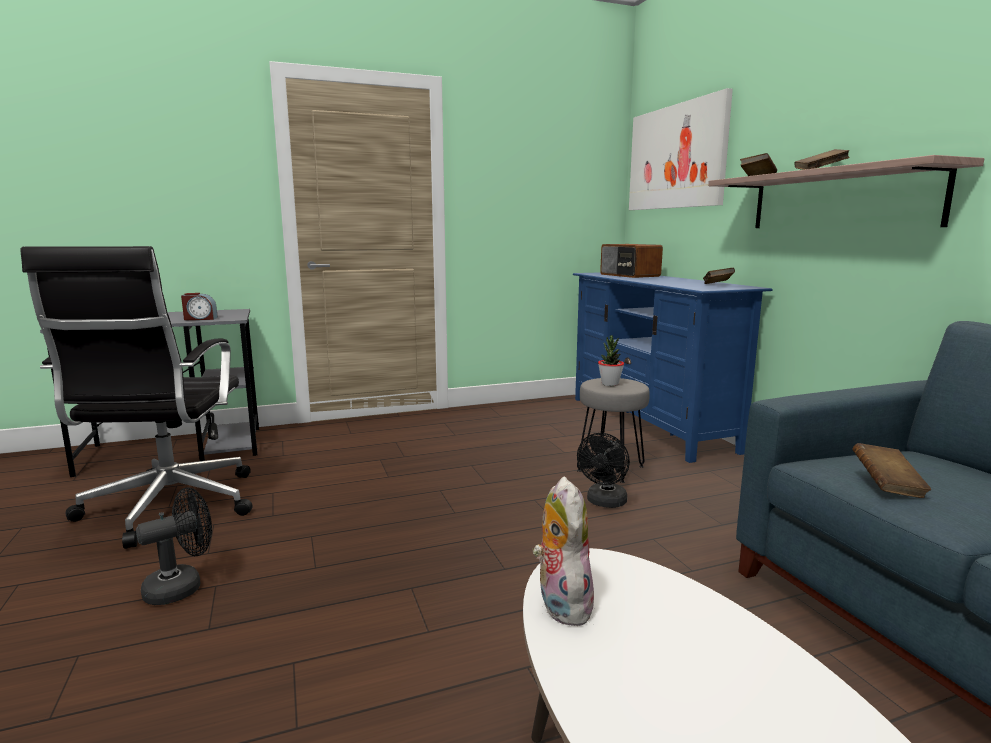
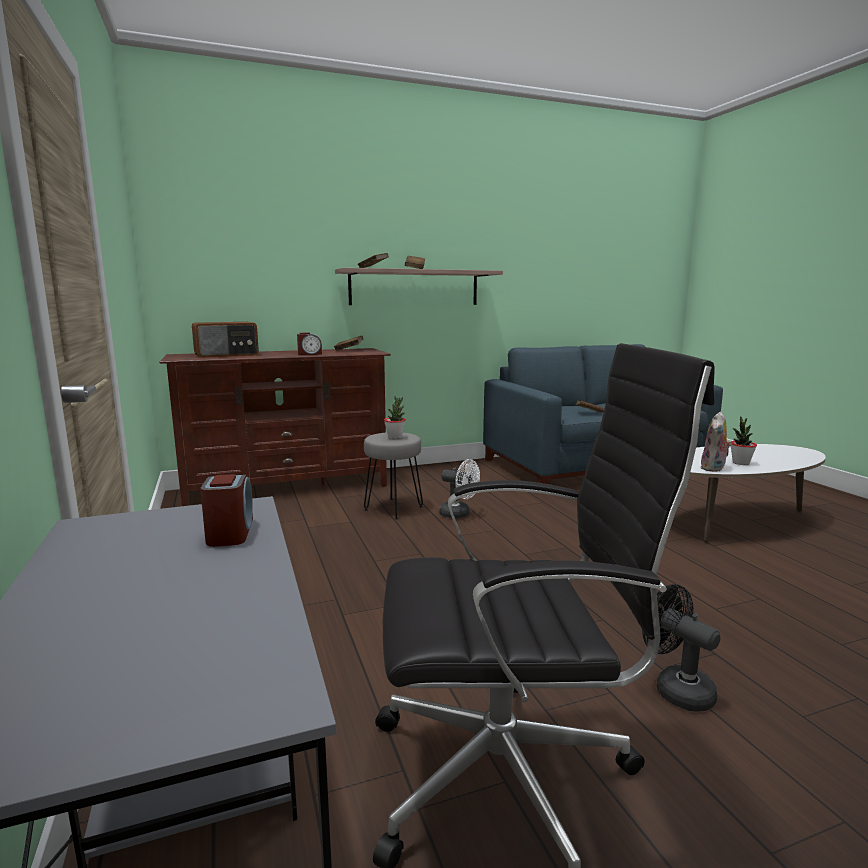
camera: 90 degrees left, 0 degrees up
(560, 604) = (714, 469): plush toy -> plush toy turned 45 degrees counterclockwise
(604, 503) = (459, 514): black fan -> white fan
(627, 666) = (740, 463): none -> potted plant
(649, 423) = (287, 488): blue tv stand -> brown tv stand
(658, 282) = (310, 354): none -> alarm clock
(676, 157) = (234, 236): picture -> none

